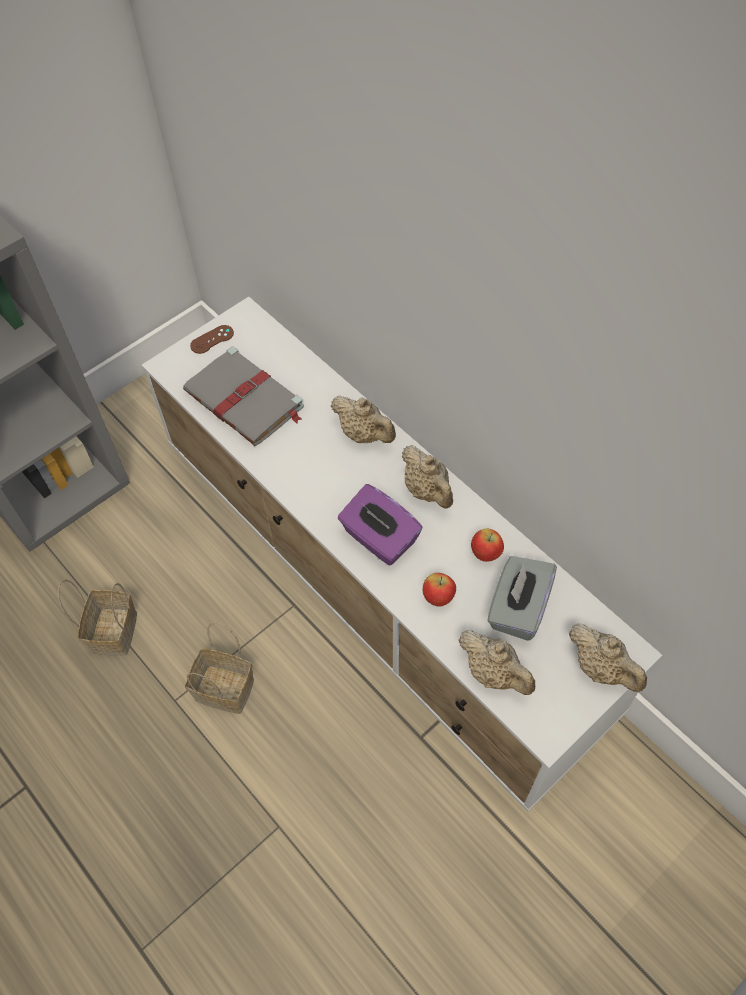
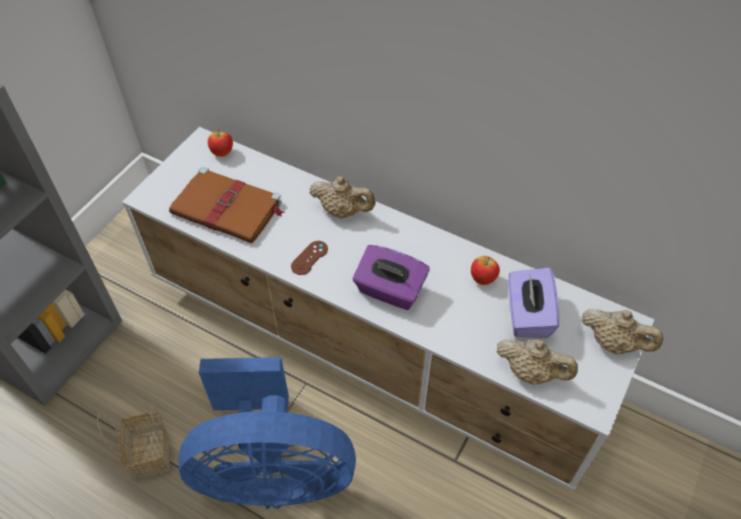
camera: 20 degrees left, 5 degrees down
(212, 339) = (179, 167): brown game controller -> brown game controller (309, 258)
(226, 689) = (272, 472): basket -> blue fan
(245, 400) = (228, 209): grey book -> brown book
(427, 491) = (414, 242): beige teapot -> none
(438, 598) = (459, 325): apple -> apple (222, 153)
(517, 608) = (527, 315): grey tissue box -> purple tissue box

